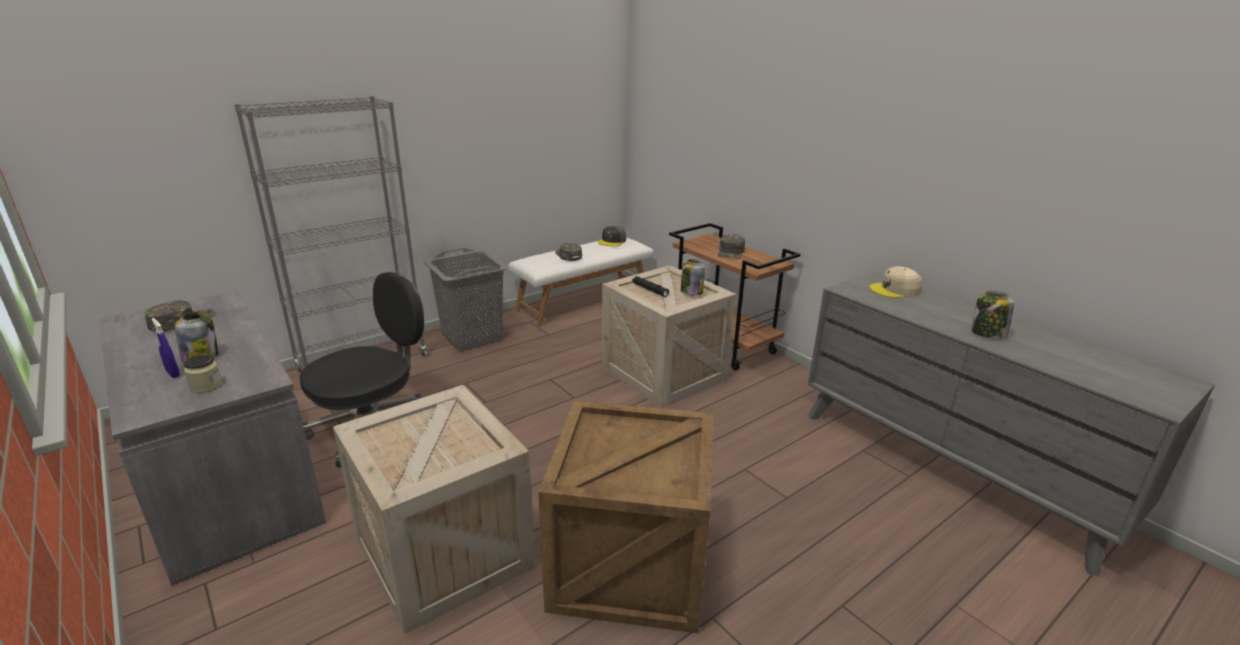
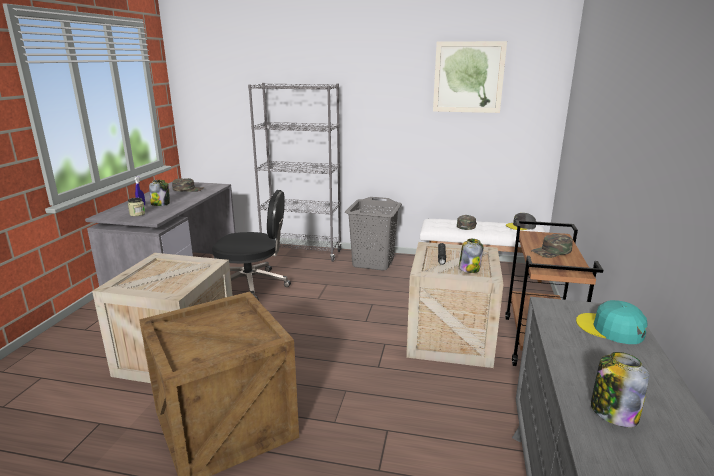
camera: 50 degrees right, 5 degrees down
(534, 76) = (468, 77): none -> picture
(895, 290) = (610, 329): beige cap -> turquoise cap

